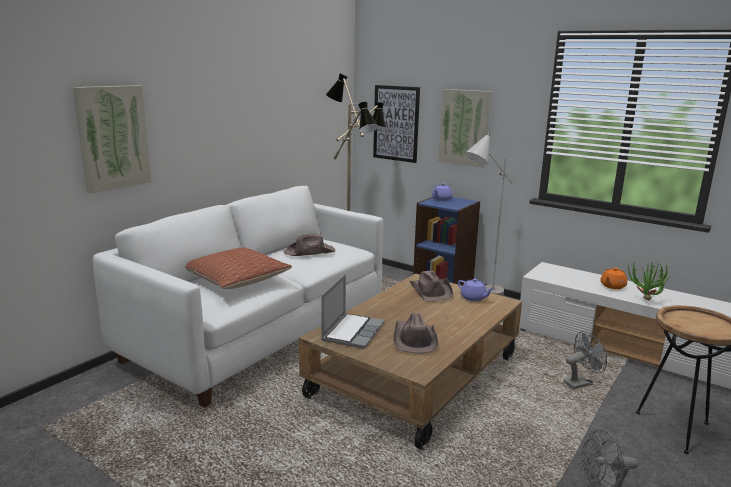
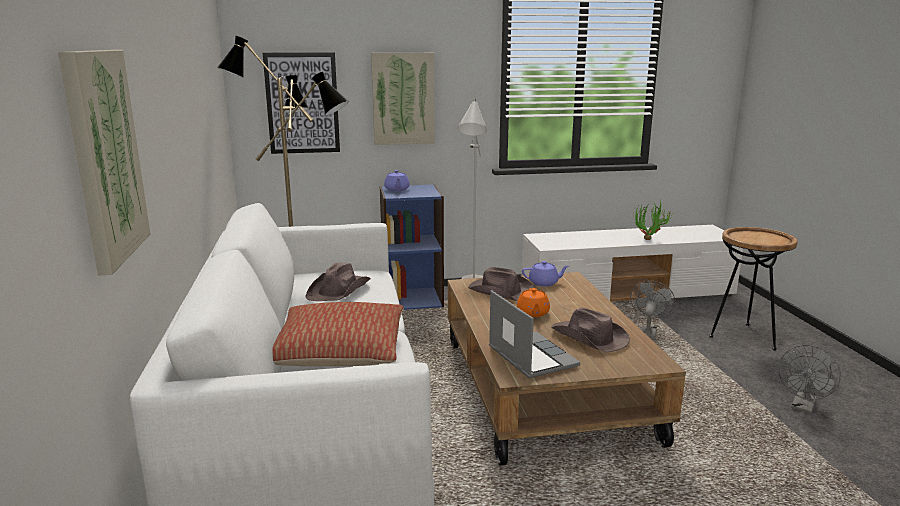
camera: 45 degrees left, 0 degrees up
(612, 286) = (608, 237): orange teapot -> orange teapot (533, 313)

